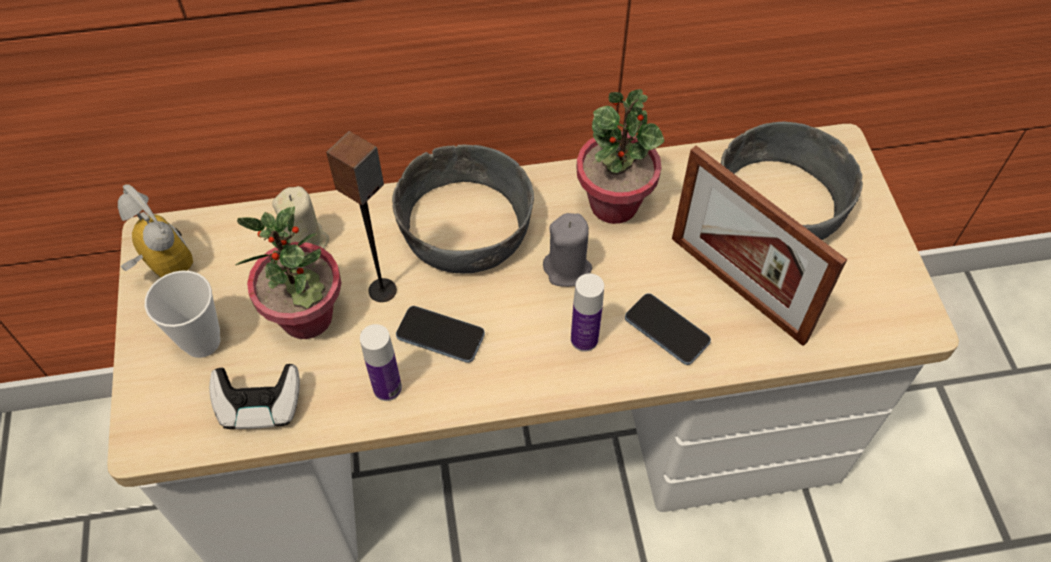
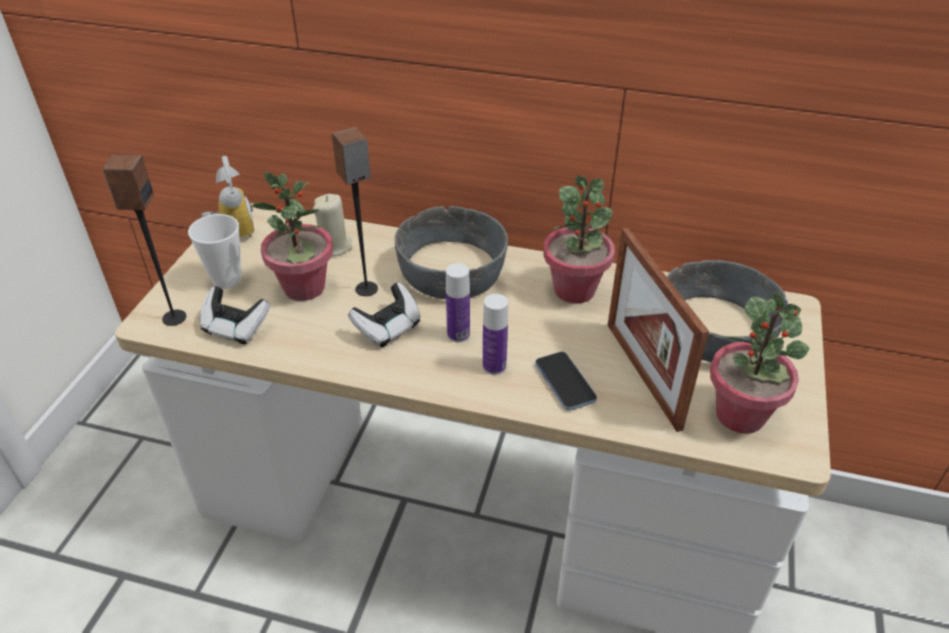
camera: 25 degrees right, 15 degrees down
(172, 422) = (173, 318): none -> speaker
(387, 388) = (328, 347): bottle -> bottle (458, 334)
(440, 335) = (388, 328): phone -> game controller
(567, 268) = (511, 318): grey candle -> none
(851, 301) = (741, 415): none -> potted plant

